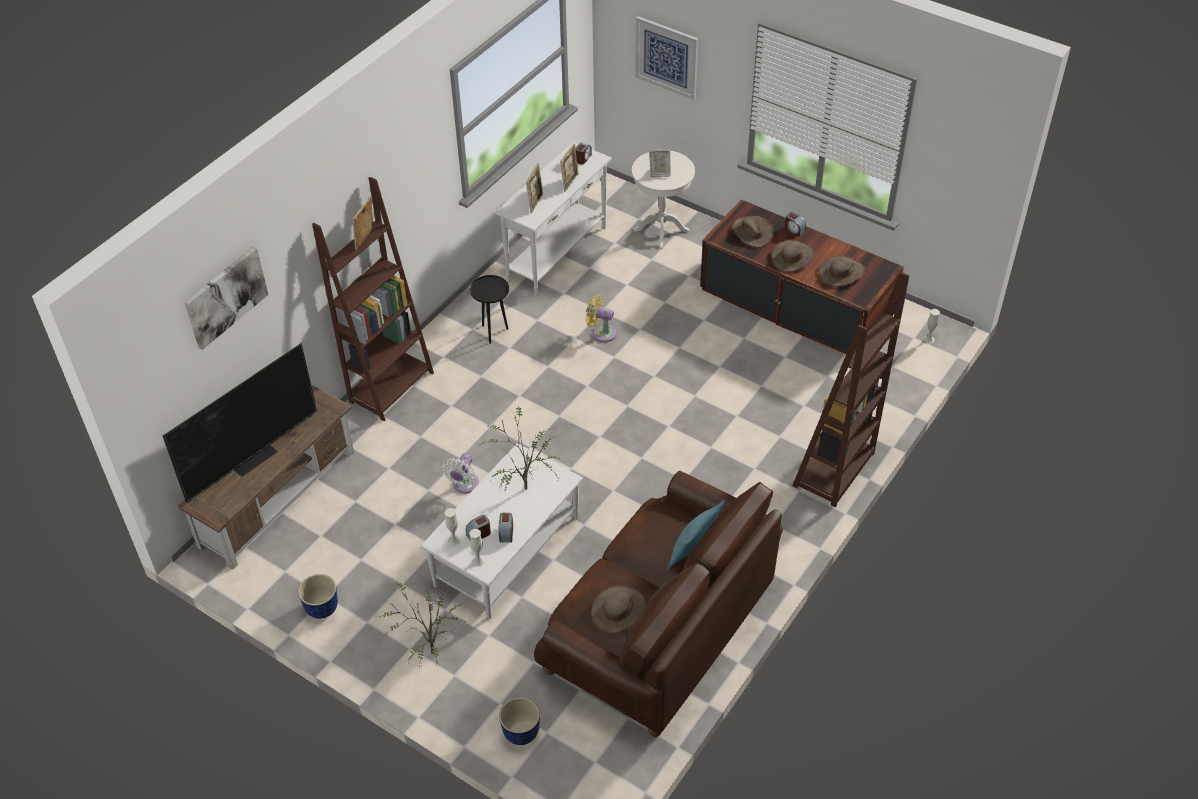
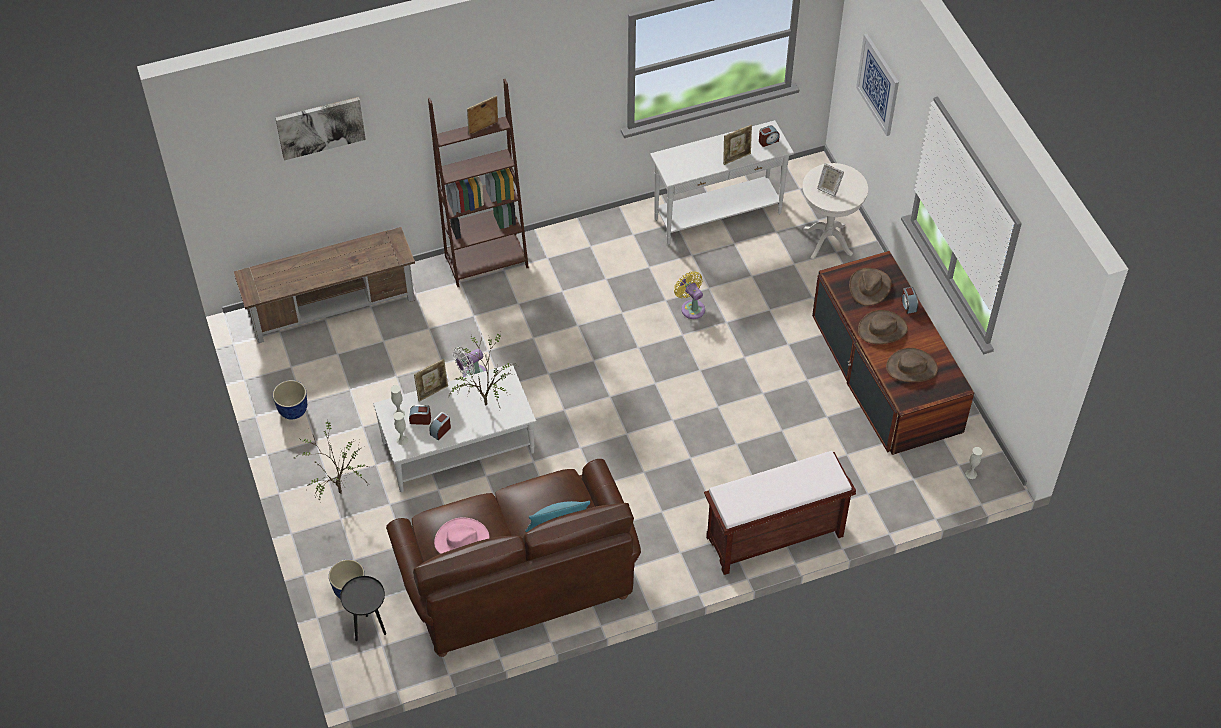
camera: 35 degrees right, 5 degrees up
(253, 457) = (313, 262): television -> none
(493, 332) = (604, 258): black side table -> black side table (369, 630)
(535, 202) = (691, 162): picture frame -> picture frame (432, 392)
(618, 610) = (461, 540): brown hat -> pink hat
(834, 470) = (773, 538): brown bookcase -> brown bench

